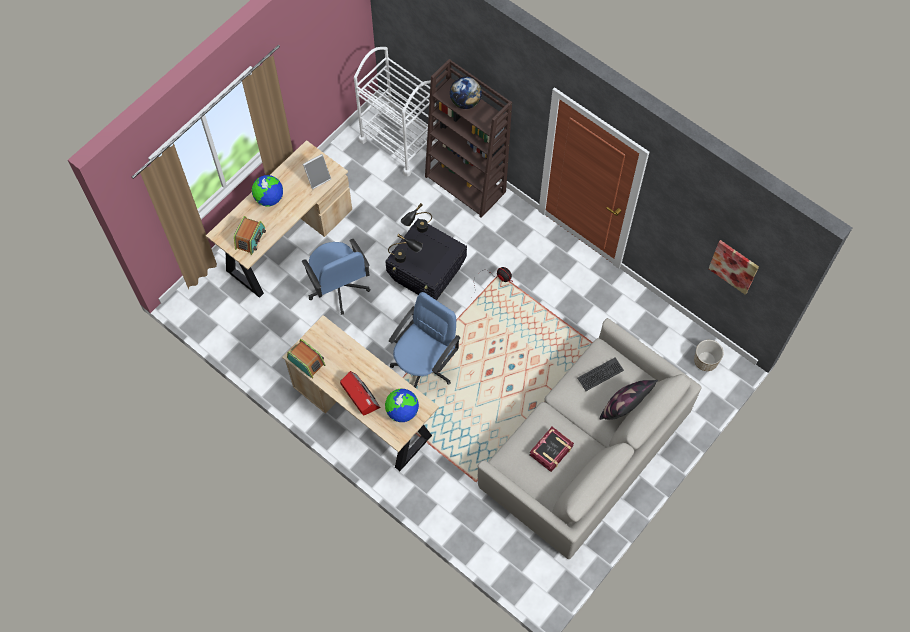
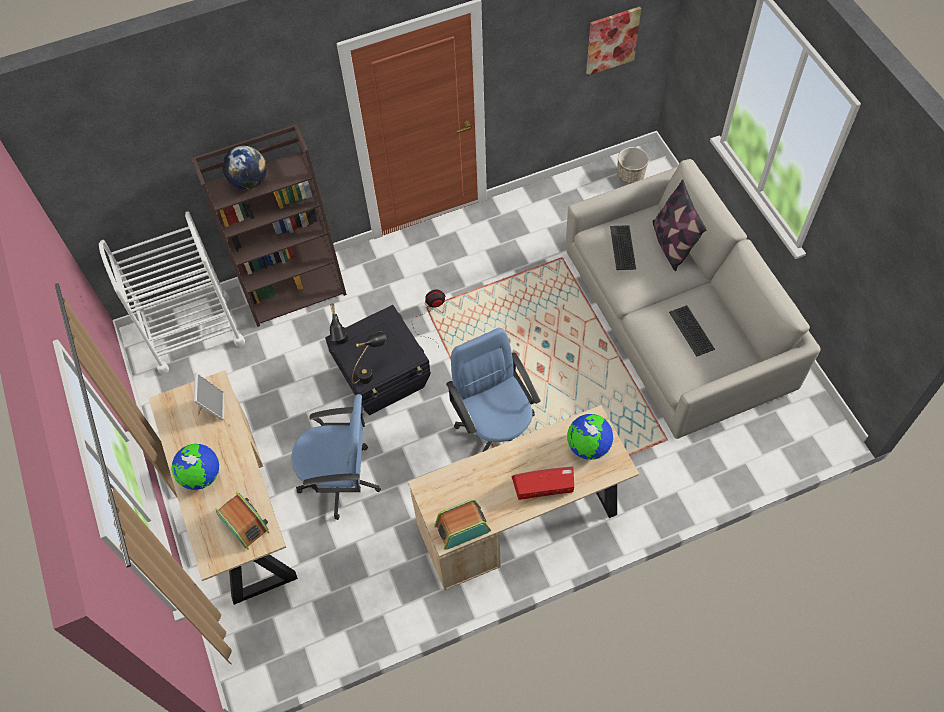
camera: 60 degrees left, 5 degrees down
(551, 451) = (692, 330): book -> keyboard

